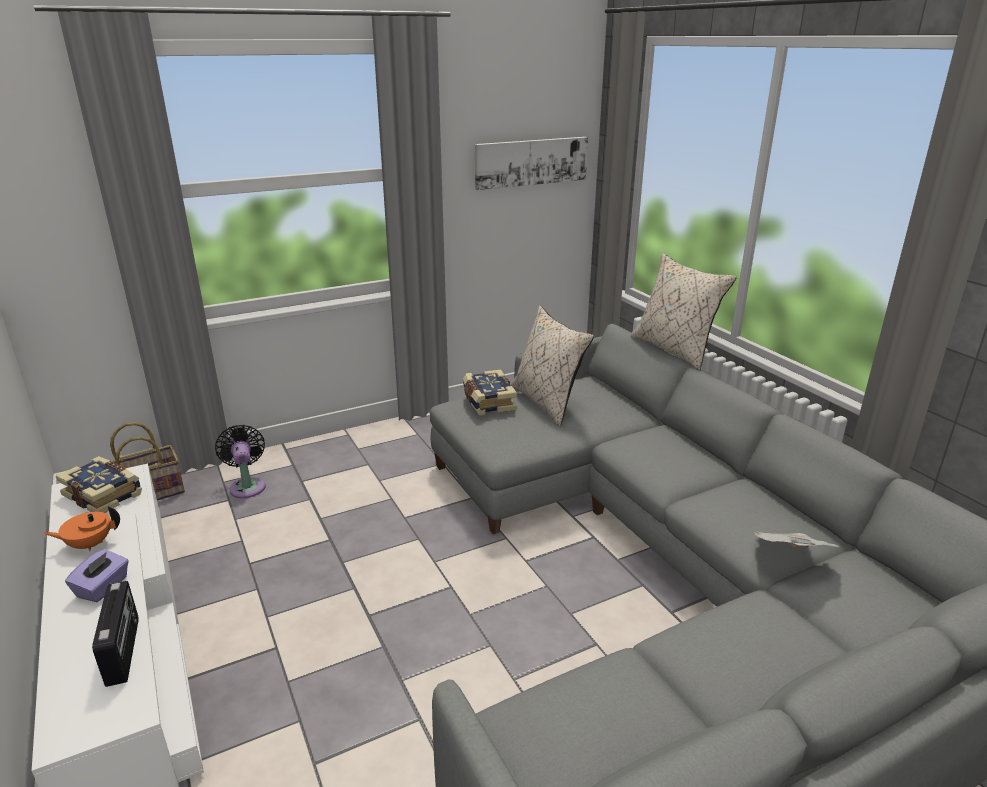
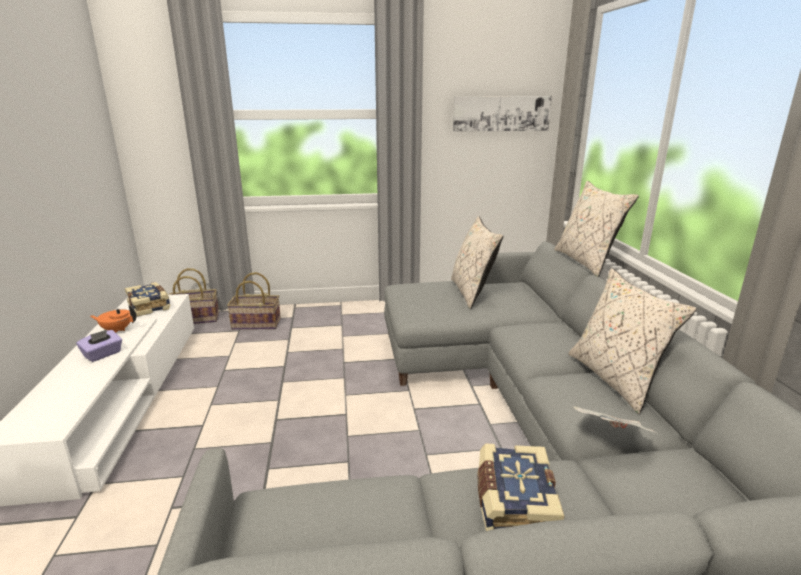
camera: 20 degrees right, 5 degrees down
(124, 651) = (82, 393): radio -> none
(247, 486) = (256, 324): black fan -> basket
(487, 402) = (426, 286): book -> book (513, 503)
(756, 488) = (615, 379): none -> beige pillow

